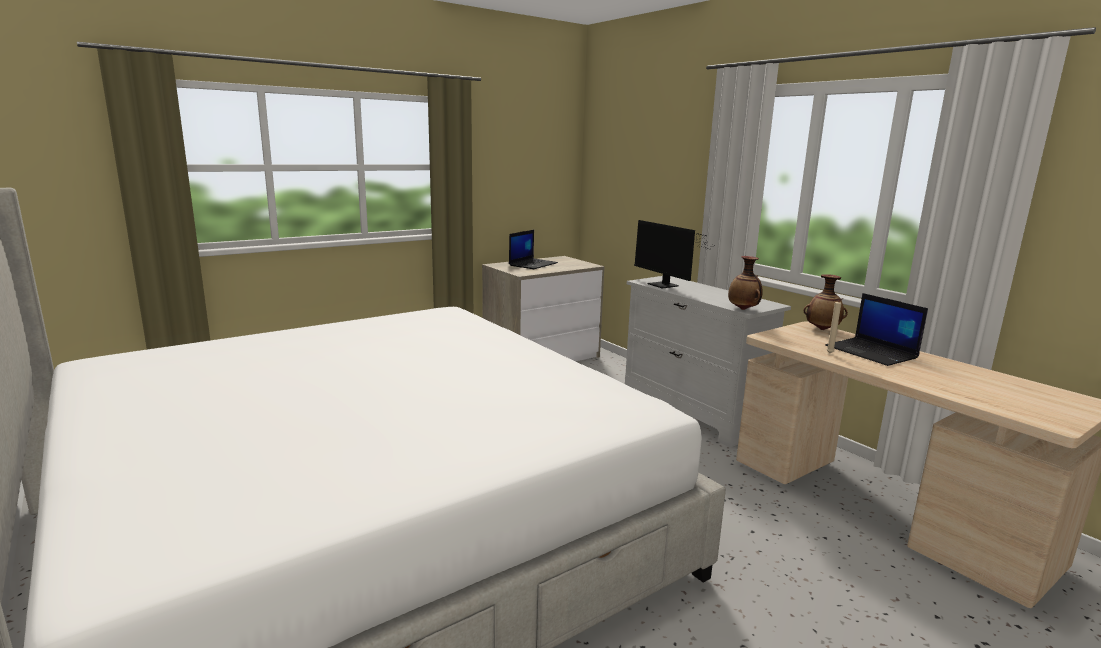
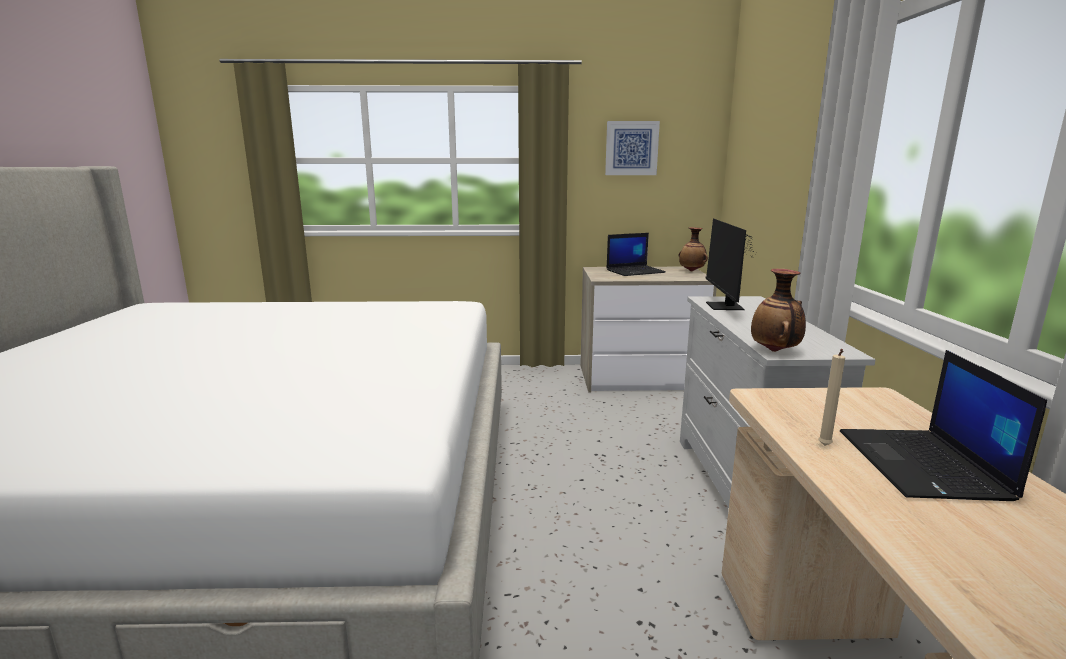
camera: 35 degrees right, 0 degrees up
(515, 156) = (631, 148): none -> picture
(822, 329) = (892, 405): vase -> vase (692, 271)

